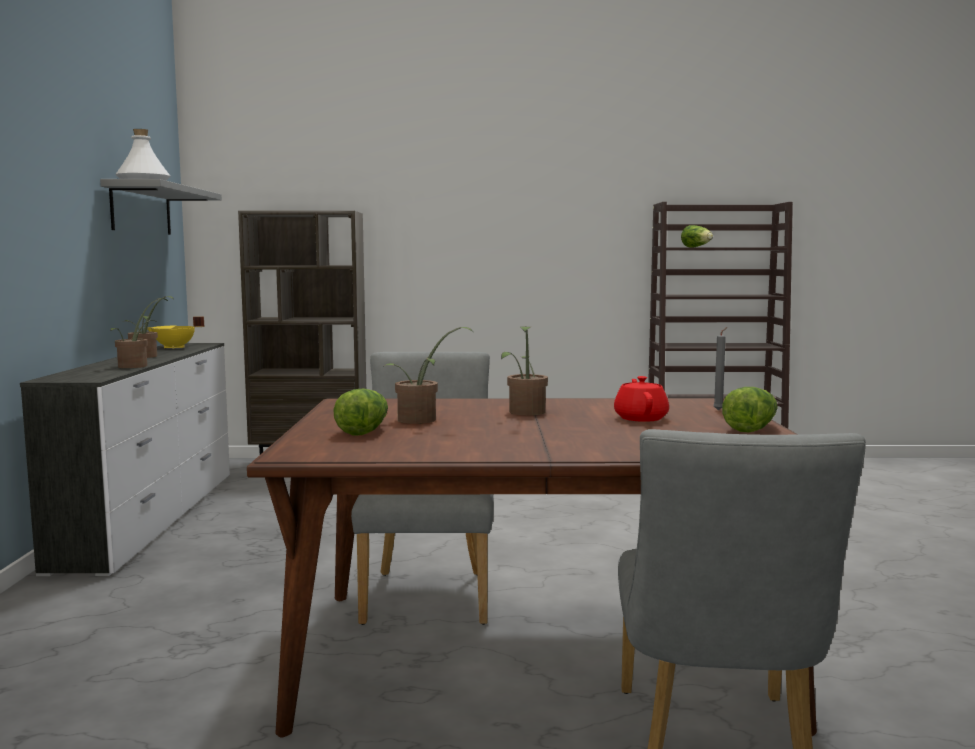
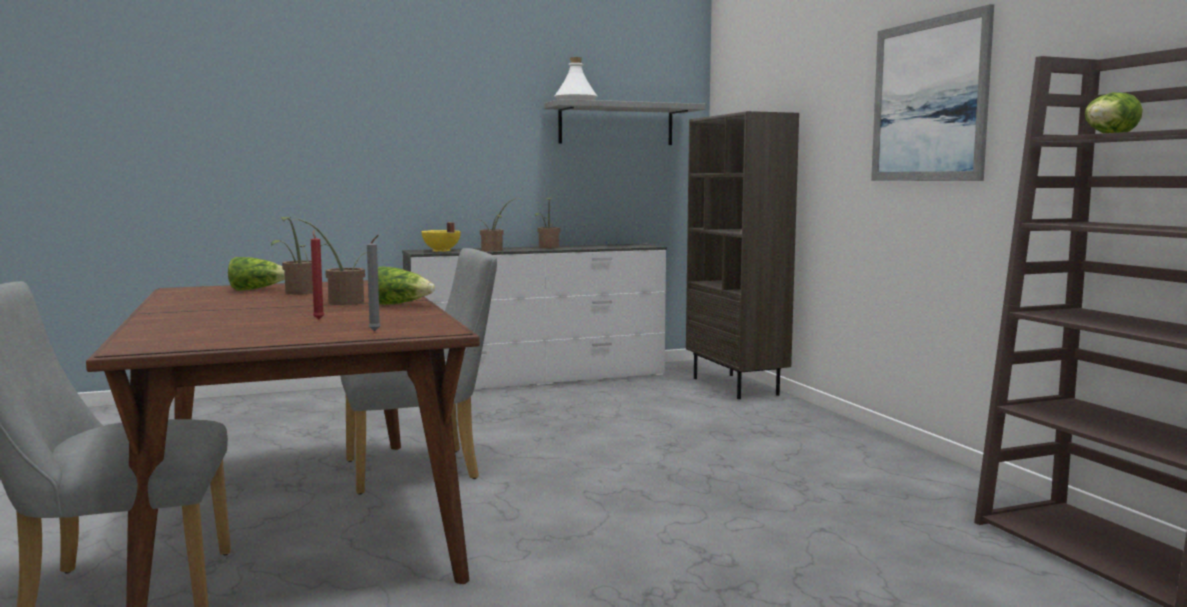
camera: 70 degrees right, 0 degrees up
(174, 347) = (612, 245): yellow cooking pot -> yellow cooking pot (441, 251)
(516, 216) = (928, 100): none -> picture
(641, 418) = (318, 319): red teapot -> red candle
(750, 428) = (265, 338): lettuce -> lettuce (400, 304)

